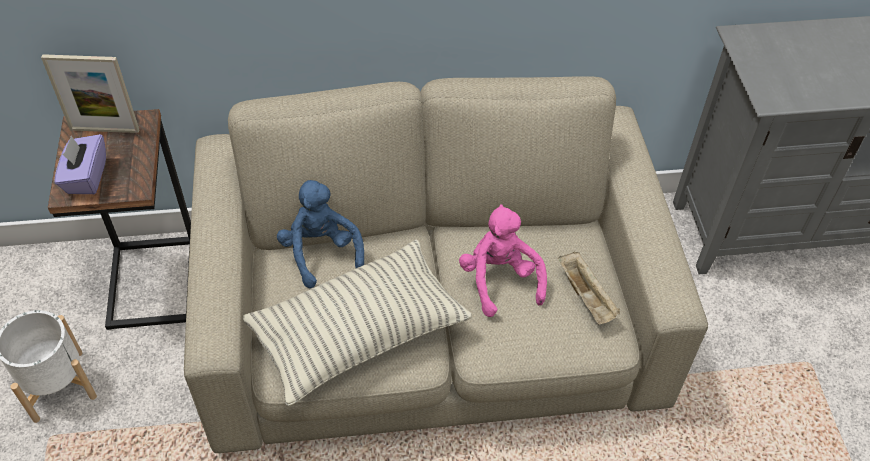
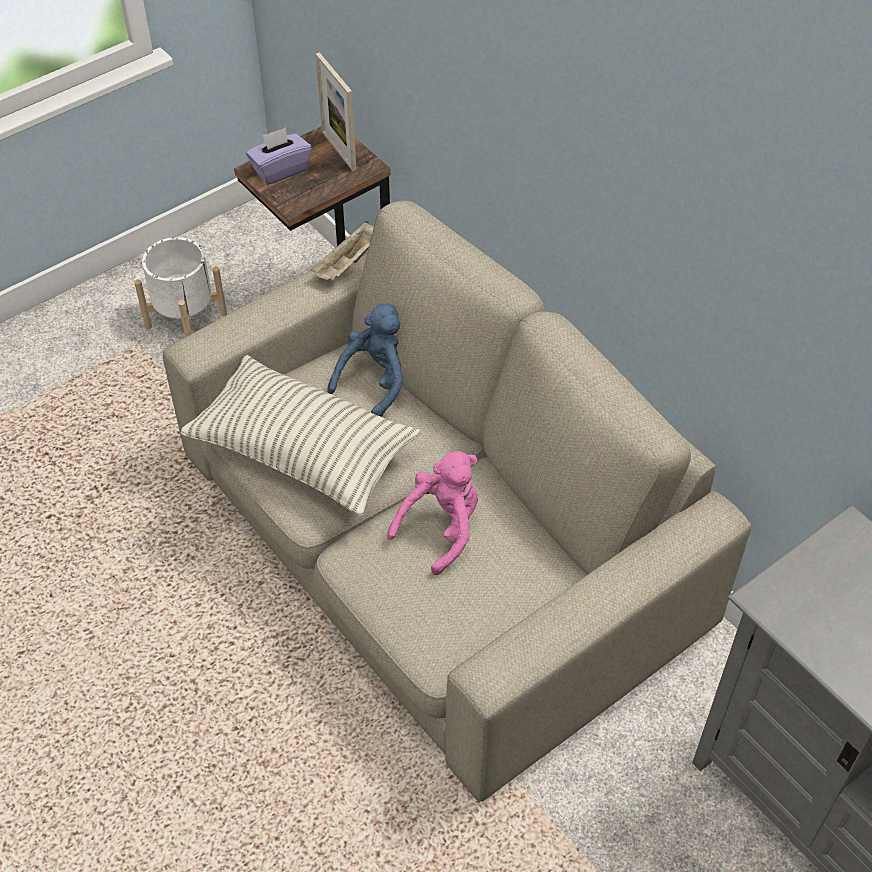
camera: 60 degrees right, 0 degrees up
(586, 296) = (475, 610): beige tray -> beige tray (348, 264)

